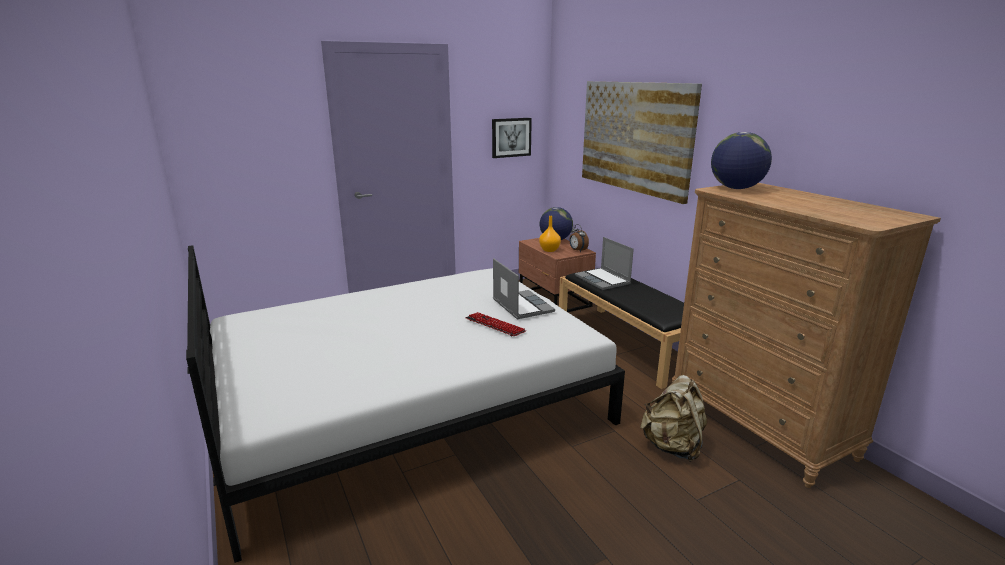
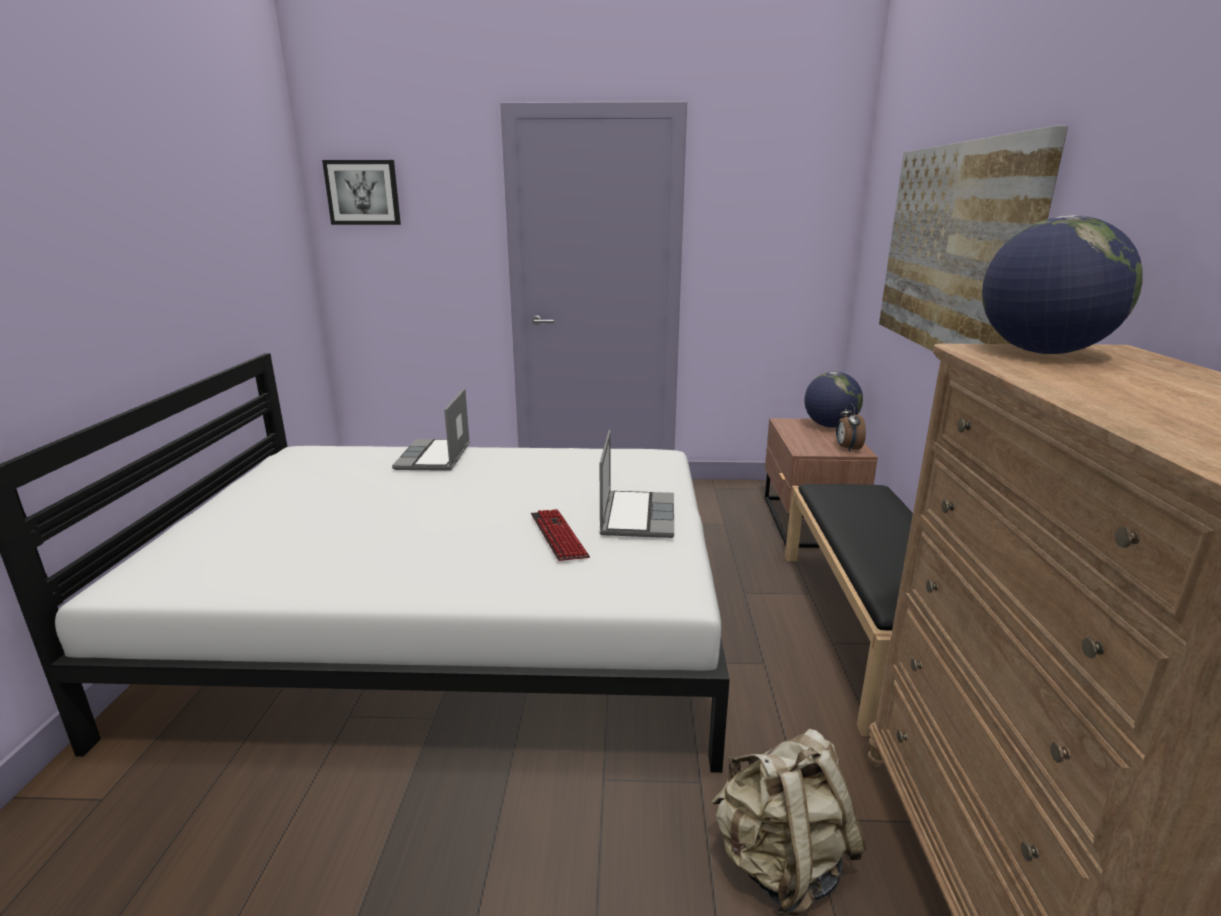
camera: 30 degrees right, 0 degrees up
(511, 137) = (786, 253): picture -> picture (363, 192)
(549, 250) = (800, 440): orange vase -> none
(603, 280) = (851, 506): laptop -> laptop (434, 457)

